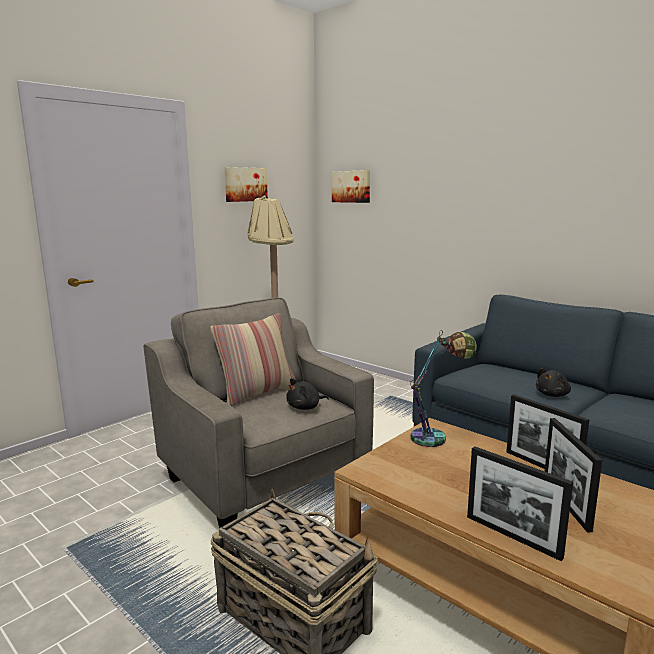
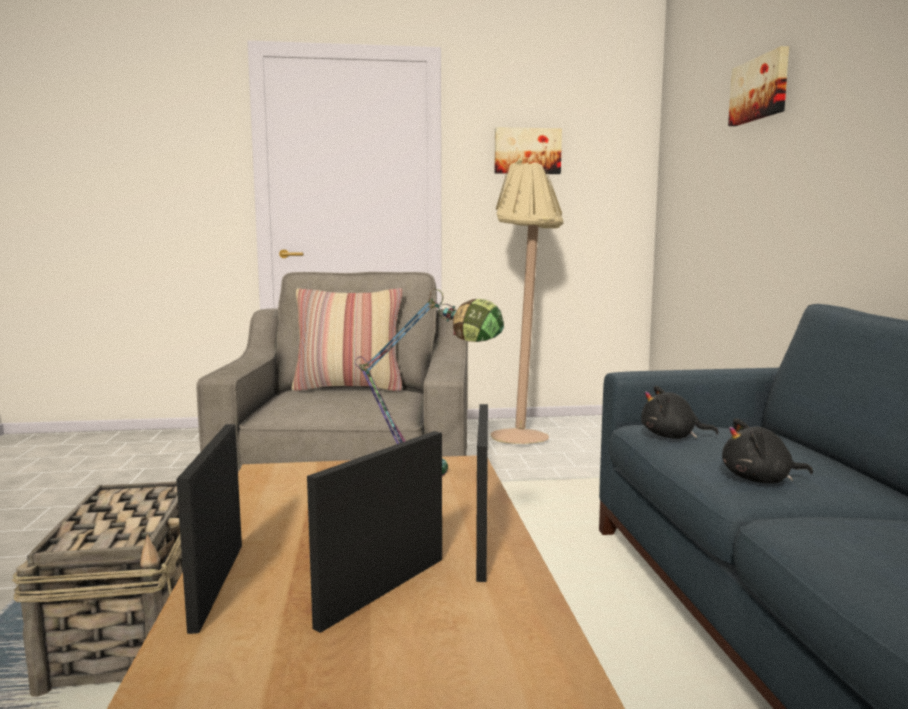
camera: 40 degrees right, 5 degrees down
(305, 407) = (360, 408): black plush toy -> black plush toy (672, 437)
(351, 186) = (689, 148): picture -> picture (760, 89)

